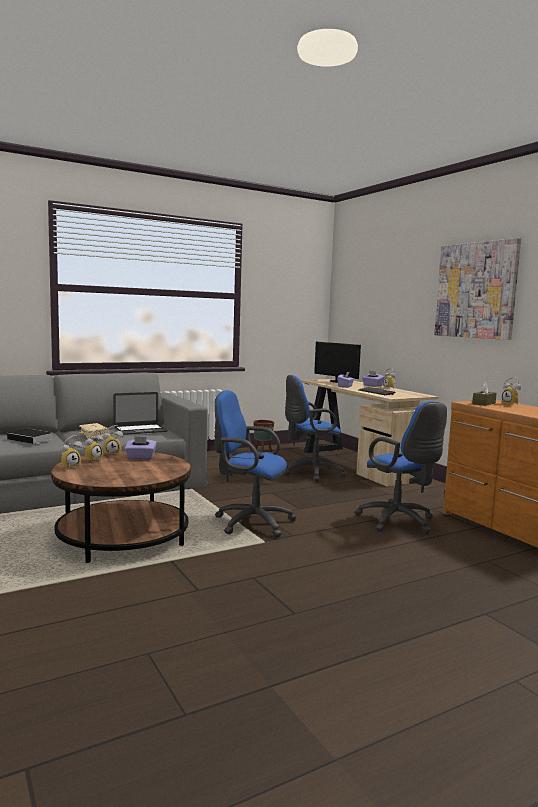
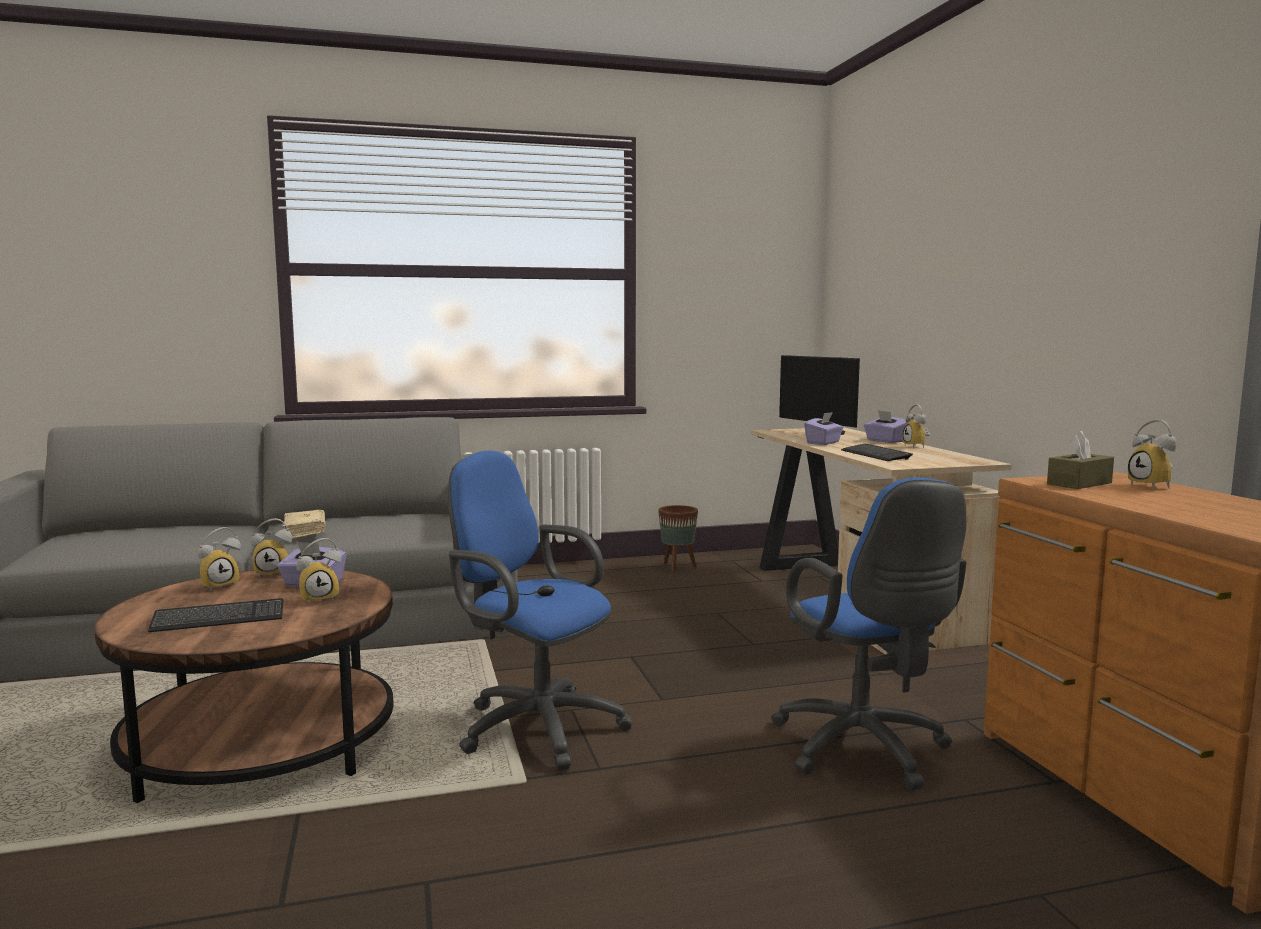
camera: 15 degrees right, 0 degrees up
(31, 439) = (188, 538): book -> none
(70, 467) = (157, 600): alarm clock -> alarm clock (320, 599)
(116, 473) = (219, 618): none -> keyboard
(140, 430) = (400, 523): laptop -> none
(310, 473) = (741, 615): blue office chair -> none
(476, 290) = (1089, 223): picture -> none

